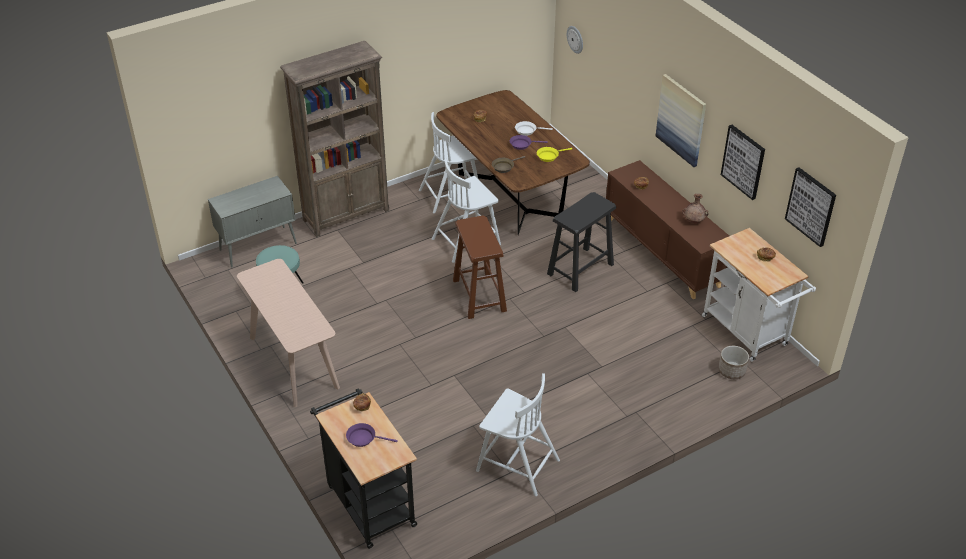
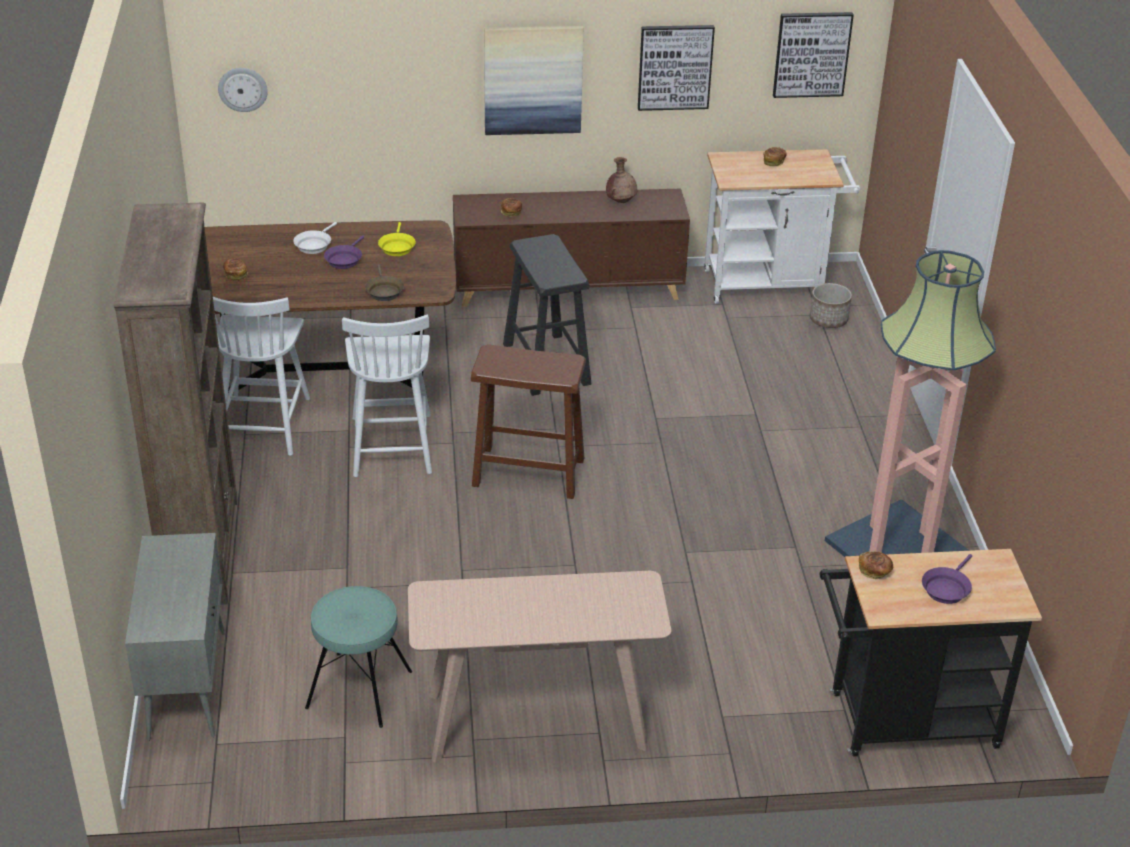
camera: 65 degrees left, 5 degrees down
(516, 464) = (899, 550): white chair -> floor lamp

